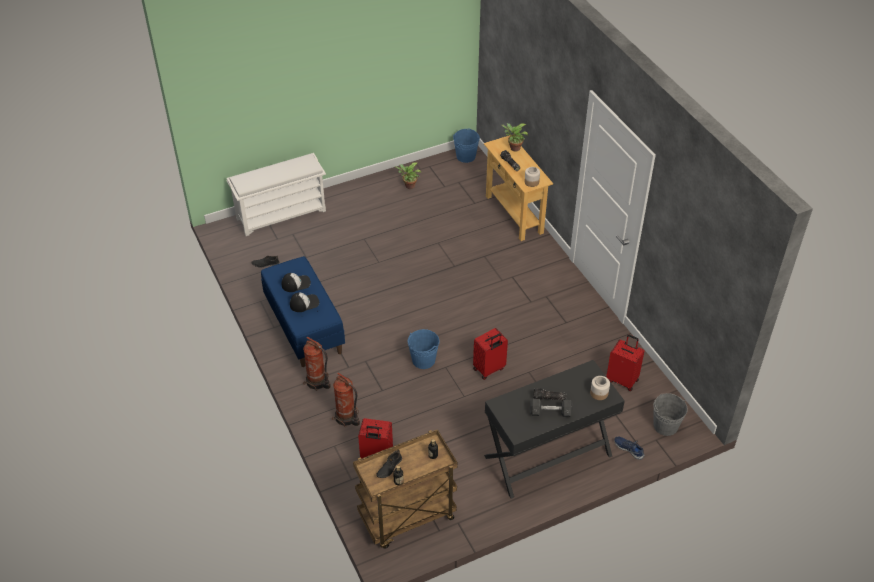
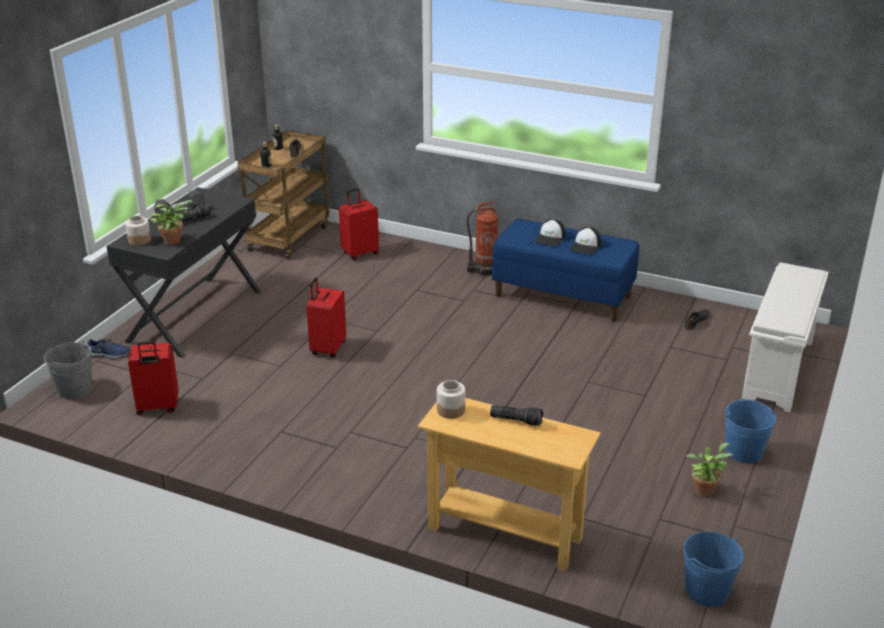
camera: 140 degrees right, 15 degrees down
(346, 418) = (421, 262): fire extinguisher -> none
(423, 360) = (407, 325): blue bucket -> blue bucket (744, 452)
(513, 148) = (544, 447): potted plant -> potted plant (174, 240)

